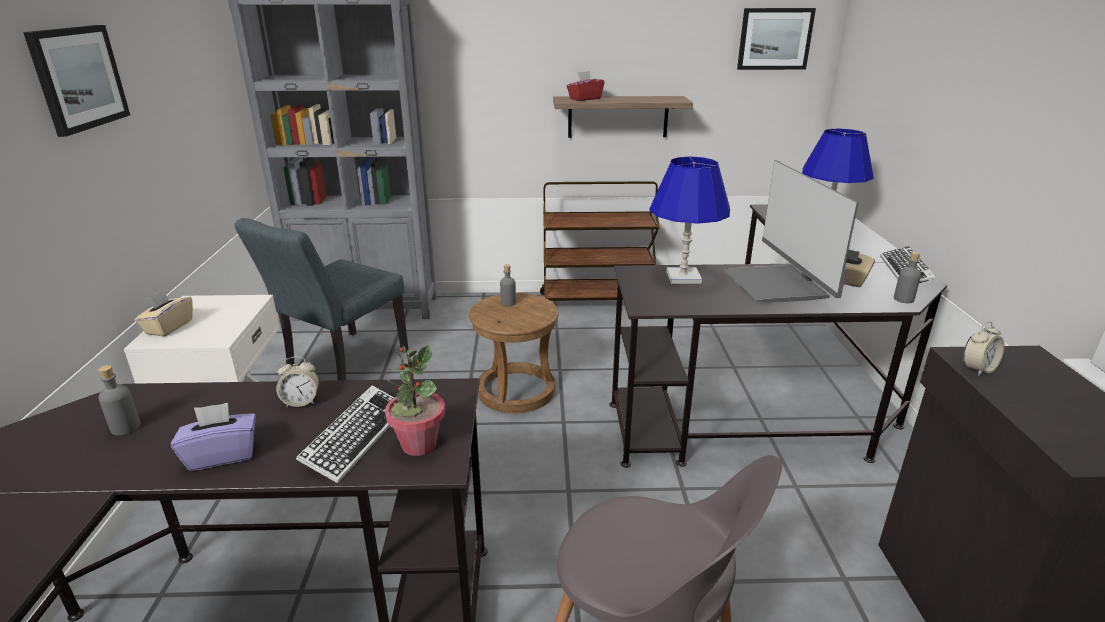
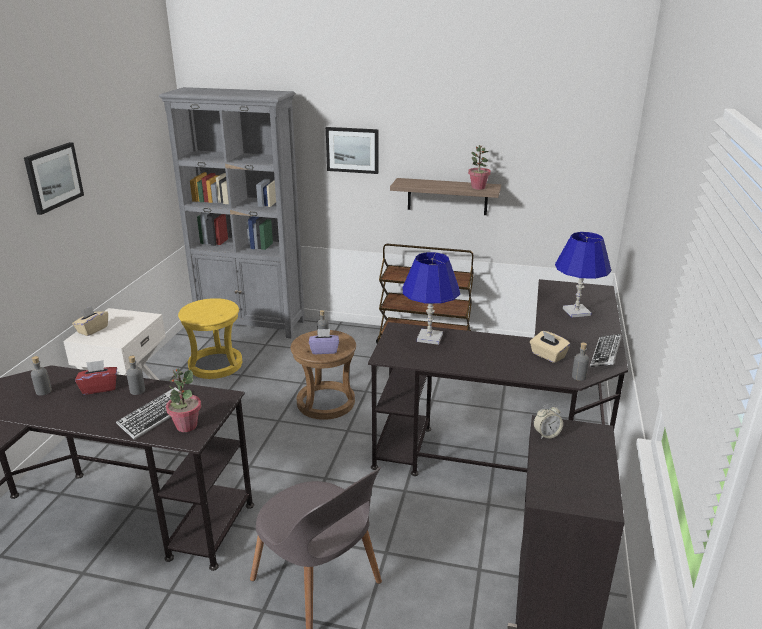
camera: 15 degrees right, 0 degrees up
(222, 455) = (84, 414): purple tissue box -> purple tissue box (324, 350)
(301, 402) = (137, 391): alarm clock -> grey bottle
(341, 364) = (215, 365): grey chair -> yellow stool
(584, 99) = (417, 183): red tissue box -> red tissue box (99, 388)
(663, 99) = (478, 187): none -> potted plant
(774, 39) = (577, 144): picture -> picture (352, 150)
(777, 285) = (493, 353): monitor -> none

